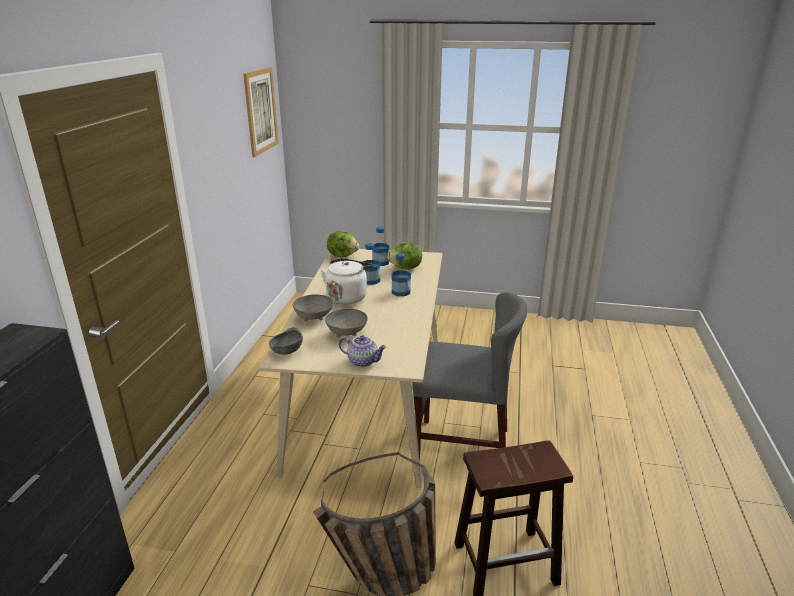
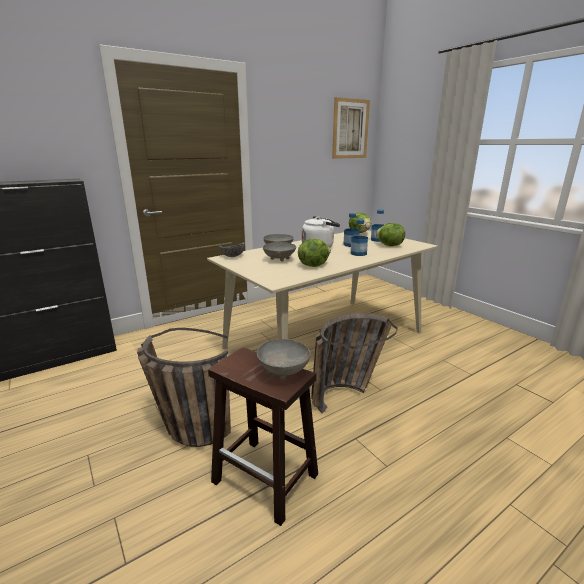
camera: 45 degrees right, 5 degrees down
(363, 361) = (259, 272): teapot -> none
(393, 327) = (313, 265): none -> lettuce
(462, 448) = (346, 394): grey chair -> basket
(532, 454) = (284, 372): none -> grey bowl

